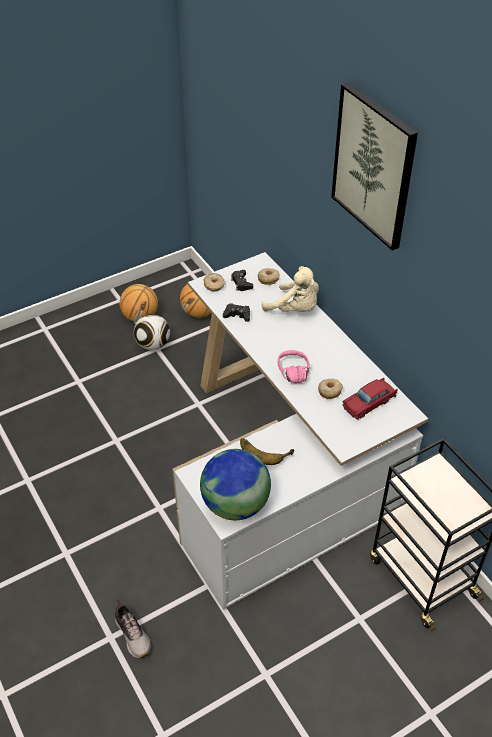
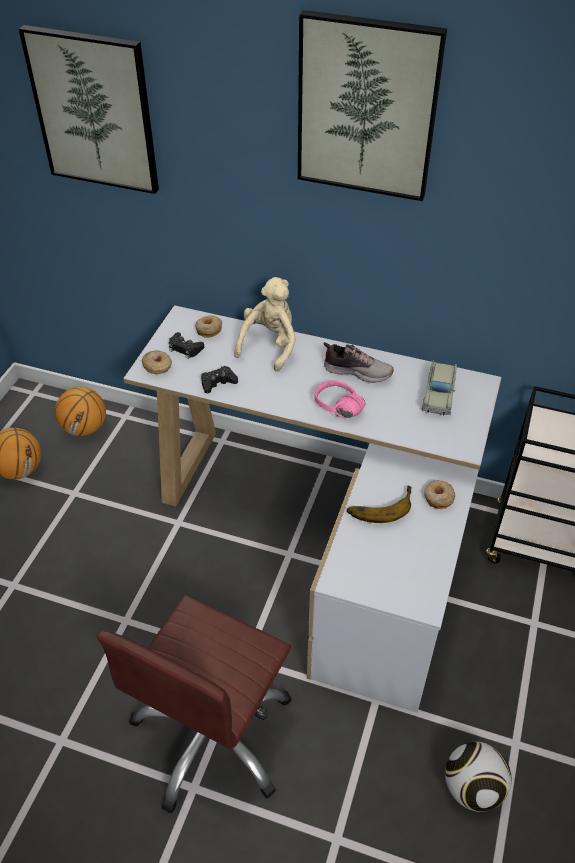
camera: 40 degrees left, 0 degrees up
(101, 534) = (213, 735): none -> brown office chair
(133, 634) = (356, 815): shoe -> shoe (357, 371)
(153, 345) = (65, 491): football -> football (473, 788)
(235, 504) = (414, 580): globe -> none
(247, 96) = (94, 111): none -> picture
(295, 309) = (269, 345): beige plush toy -> beige plush toy turned 60 degrees counterclockwise
(329, 391) = (392, 404): donut -> donut (438, 498)
(369, 403) = (439, 393): red toy car -> beige toy car

